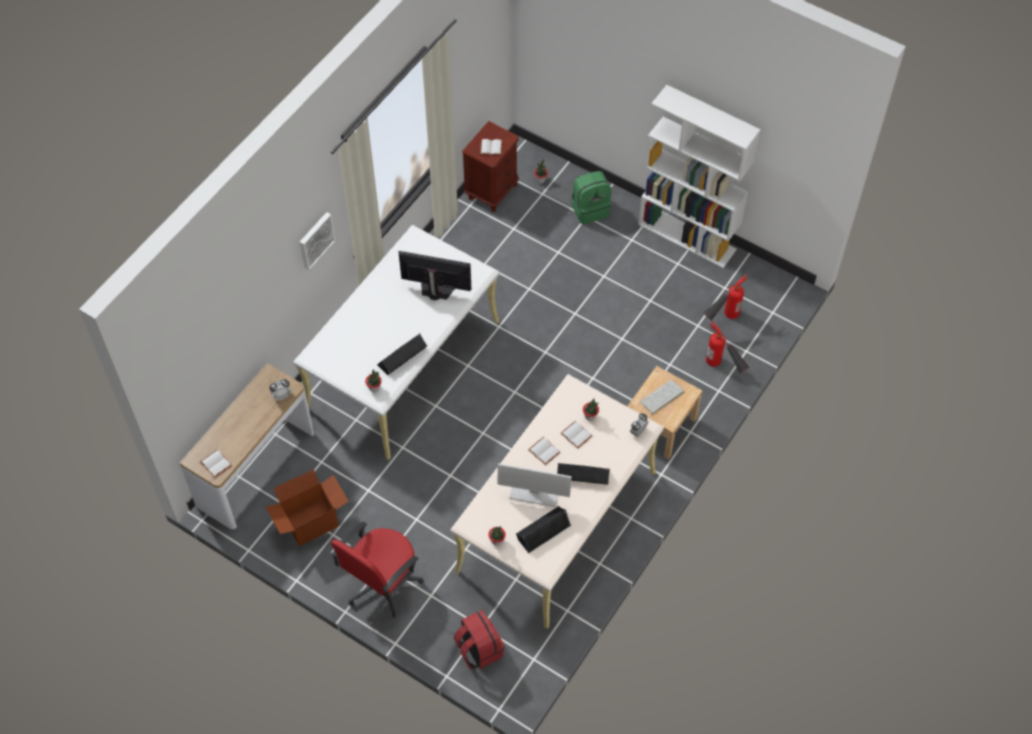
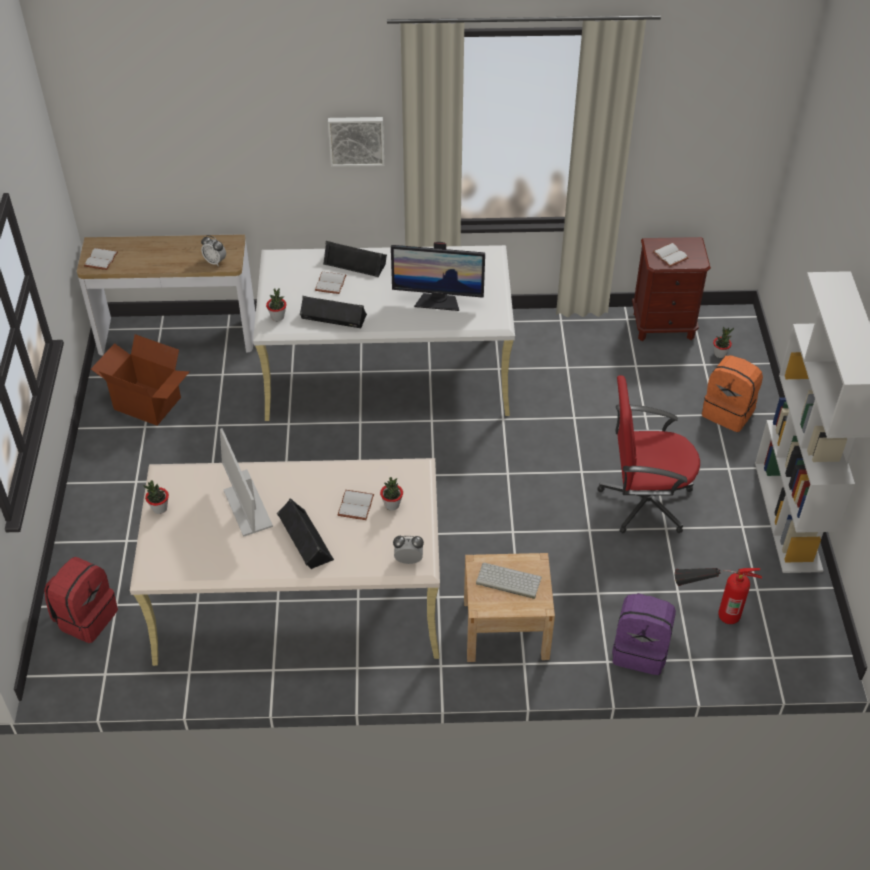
camera: 55 degrees right, 10 degrees down
(381, 583) = (113, 493): red office chair -> red office chair (644, 501)
(436, 292) = (438, 301): monitor -> monitor turned 120 degrees clockwise
(542, 530) = (202, 541): black speaker -> black speaker (355, 262)
(543, 451) = (309, 488): white book -> white book (330, 283)
(590, 209) = (729, 412): green backpack -> orange backpack
(723, 370) = (640, 650): fire extinguisher -> purple backpack

